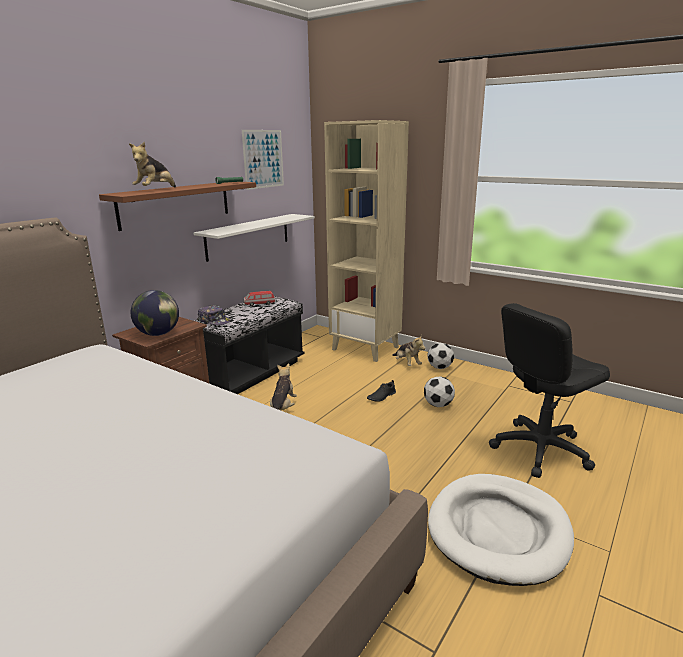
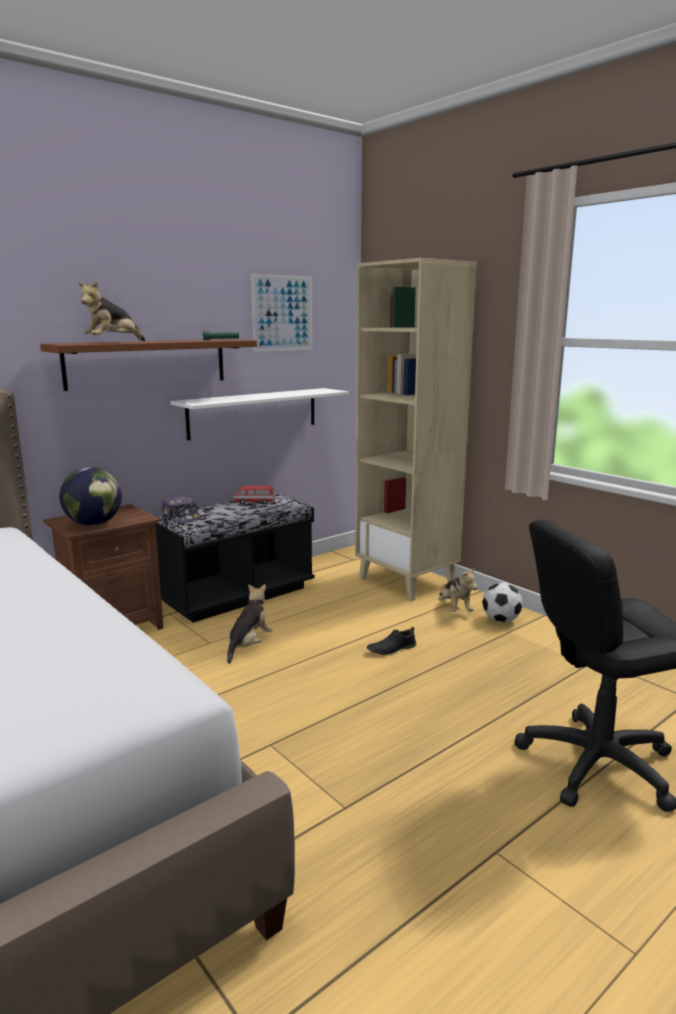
camera: 15 degrees right, 5 degrees down
(438, 405) = (469, 672): football -> none
(498, 530) = (460, 876): white dog bed -> none

